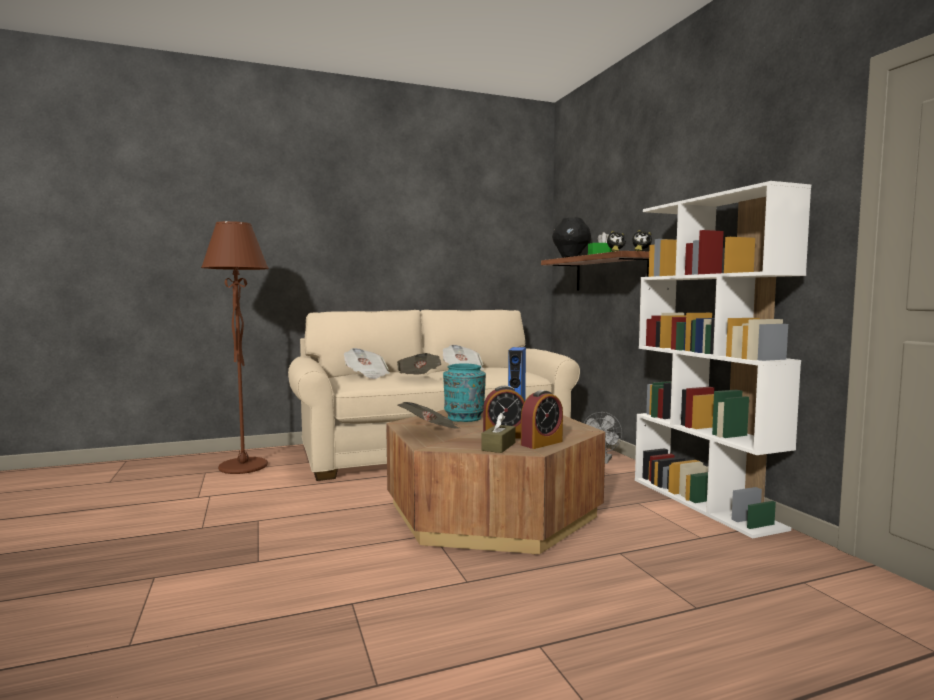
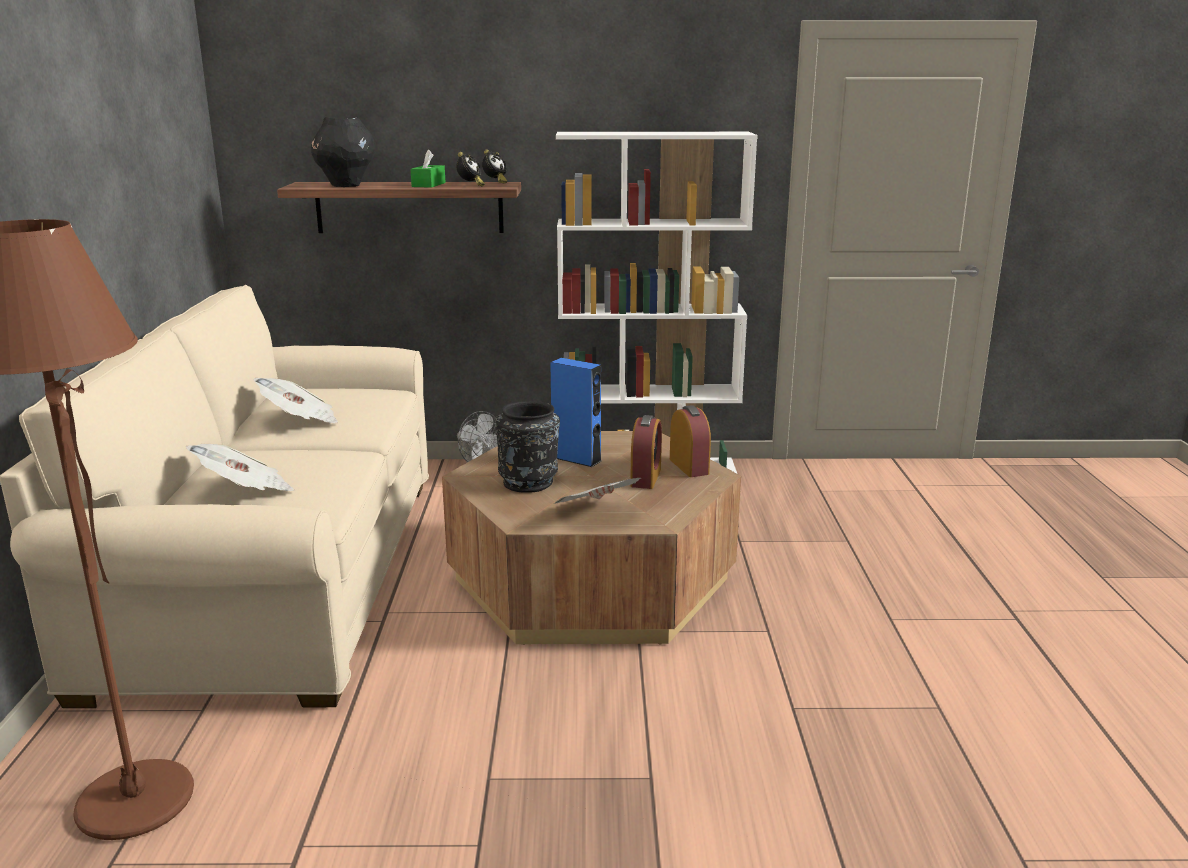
camera: 70 degrees left, 15 degrees up
(419, 377) = (328, 456): newspaper -> none
(464, 418) = (529, 482): turquoise vase -> black vase
(498, 446) = (690, 488): brown tissue box -> none

